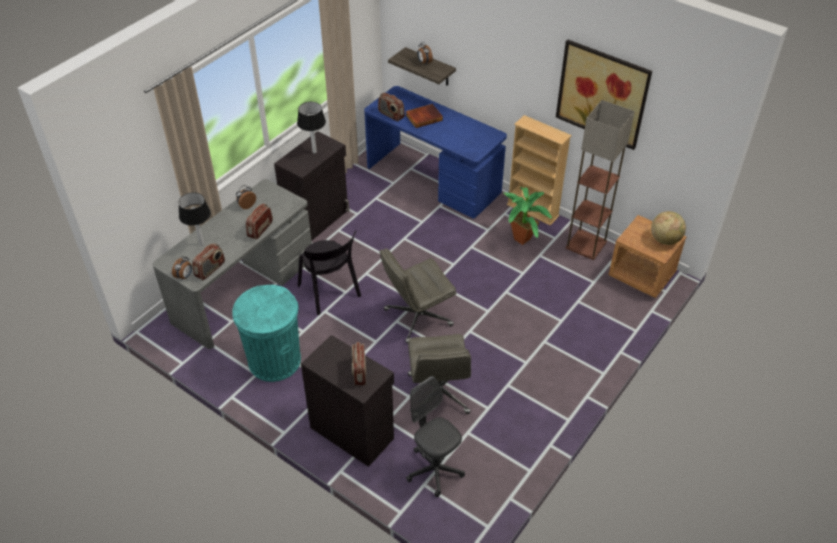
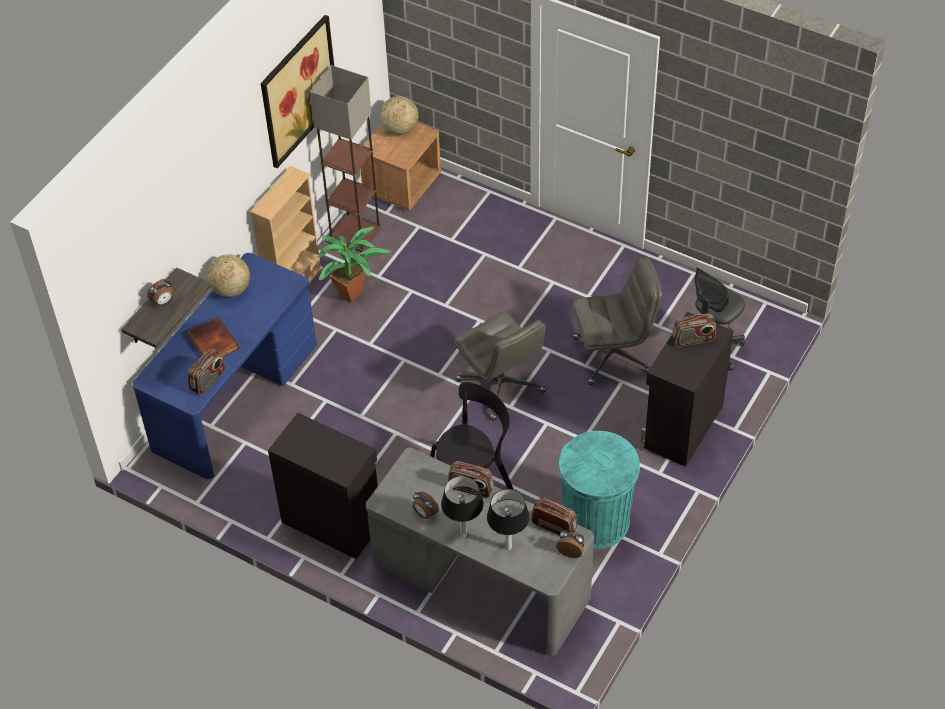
camera: 95 degrees left, 5 degrees up
(314, 152) = (317, 445): table lamp -> table lamp (464, 534)
(471, 126) = (231, 289): none -> globe

